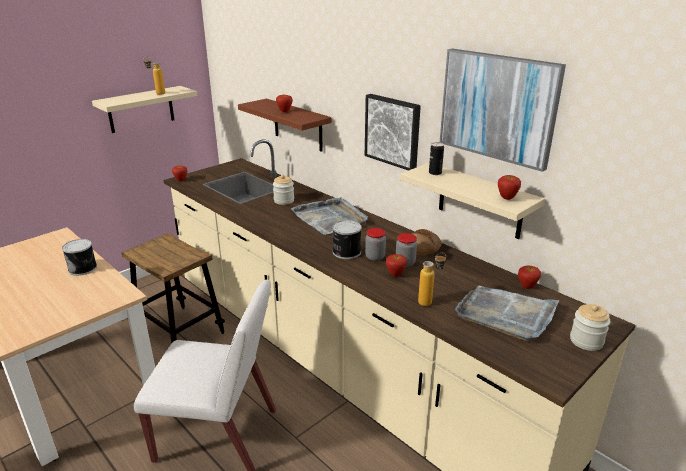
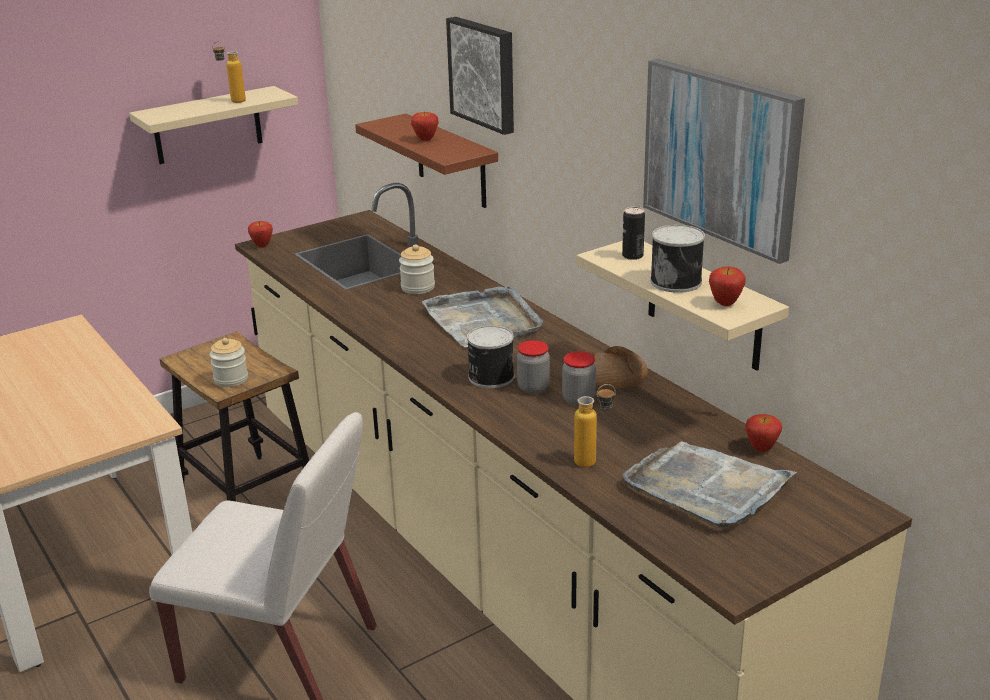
camera: 10 degrees right, 0 degrees up
(83, 268) = (96, 380): can -> can (677, 281)
(393, 131) = (583, 182): picture -> picture (484, 73)
(395, 274) = (555, 417): apple -> none
(586, 341) = (816, 536): jar -> jar (231, 379)

